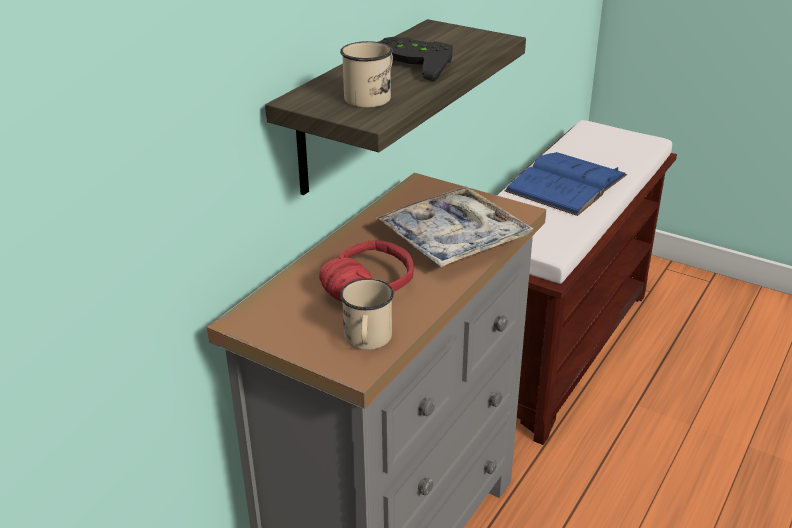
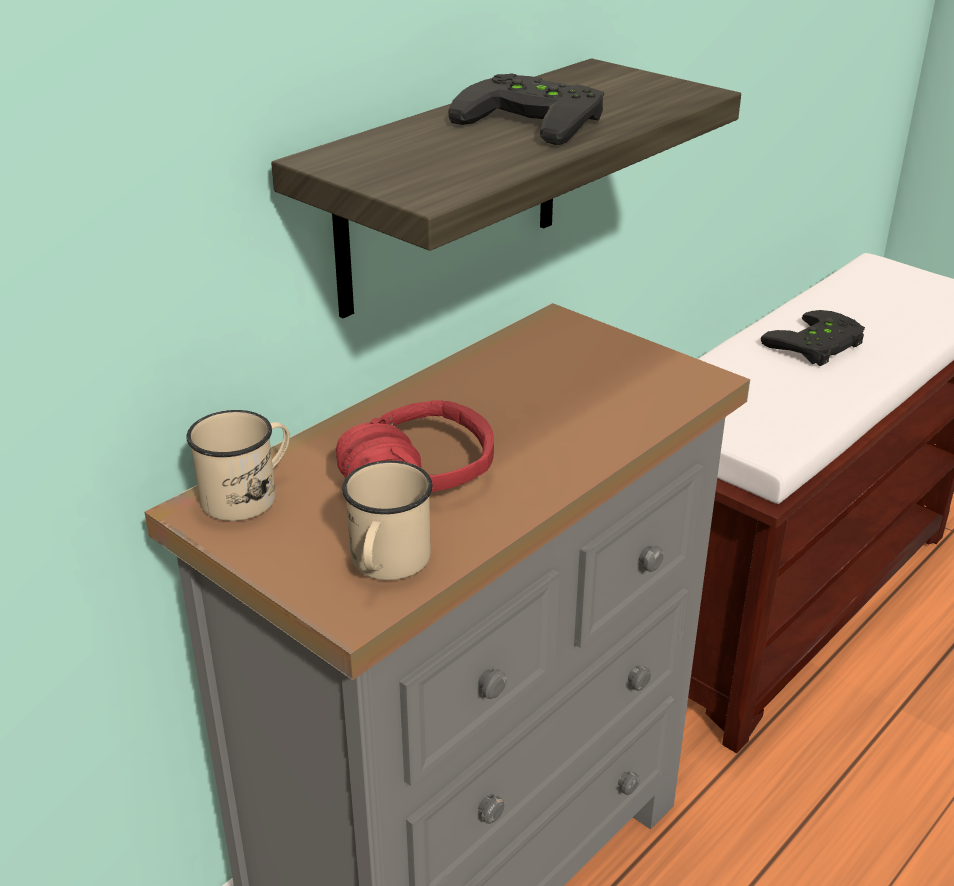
camera: 10 degrees right, 0 degrees up
(372, 96) = (446, 161): beige mug -> beige mug (249, 494)
(453, 239) = (582, 412): tray -> none
(566, 183) = (818, 346): blue book -> black game controller

